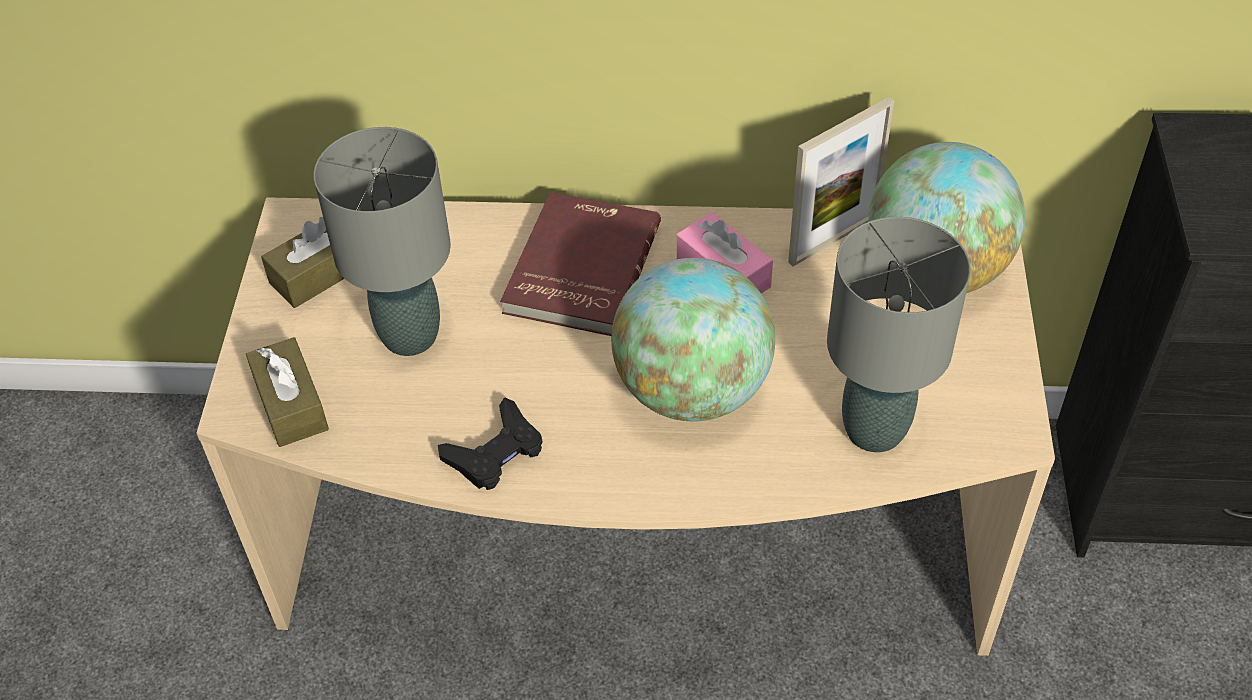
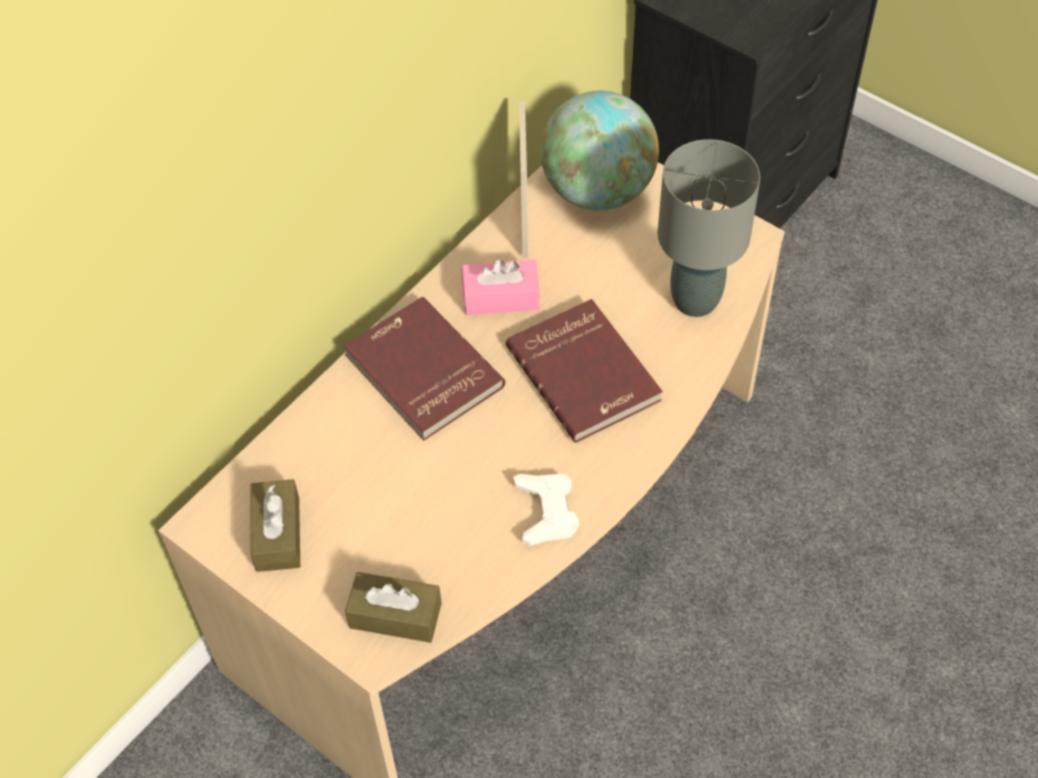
camera: 55 degrees left, 5 degrees up
(410, 336) = (395, 507): grey table lamp -> none
(495, 452) = (546, 511): black game controller -> white game controller
(692, 390) = (585, 372): globe -> red book

